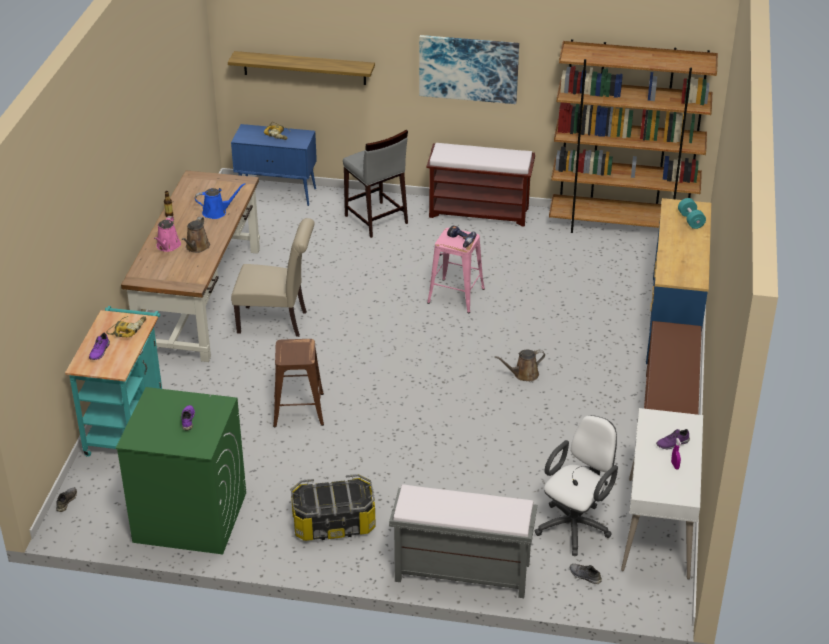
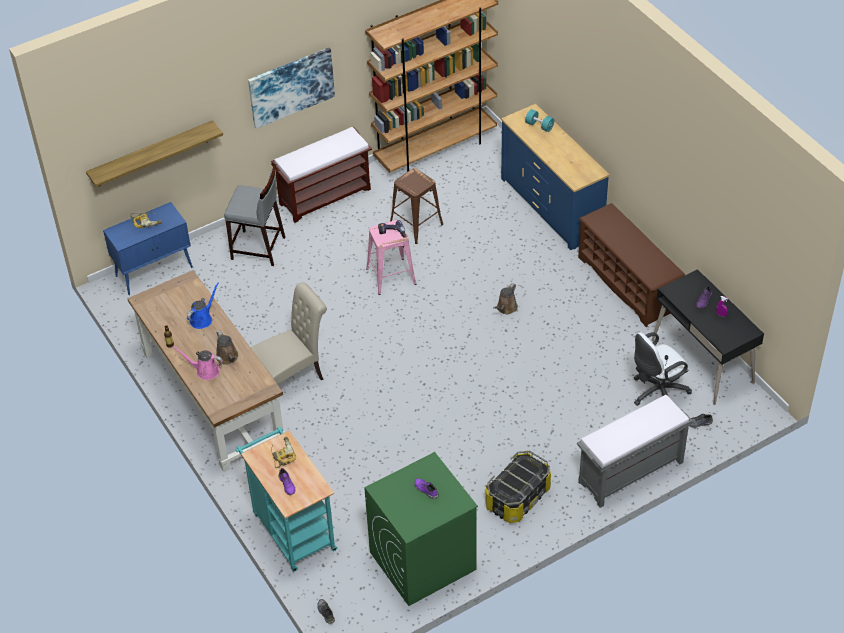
camera: 40 degrees left, 10 degrees up
(167, 246) = (205, 371): pink watering can -> pink watering can turned 135 degrees clockwise
(298, 410) = (394, 435): brown stool -> brown stool (415, 225)
(576, 525) = (656, 393): white office chair -> white office chair turned 120 degrees counterclockwise
(658, 528) = (702, 361): white desk -> black desk

